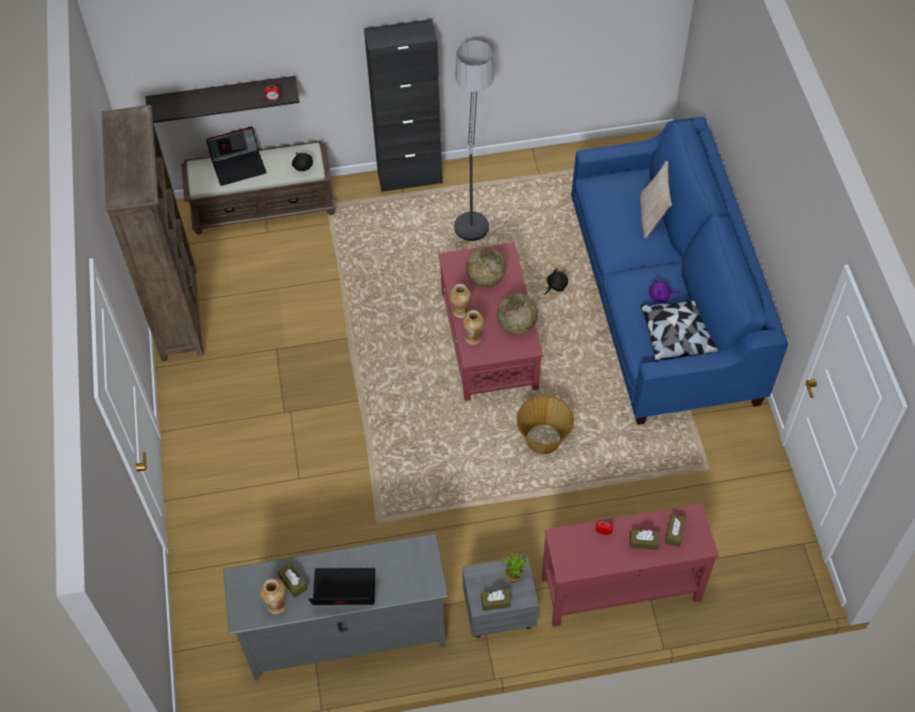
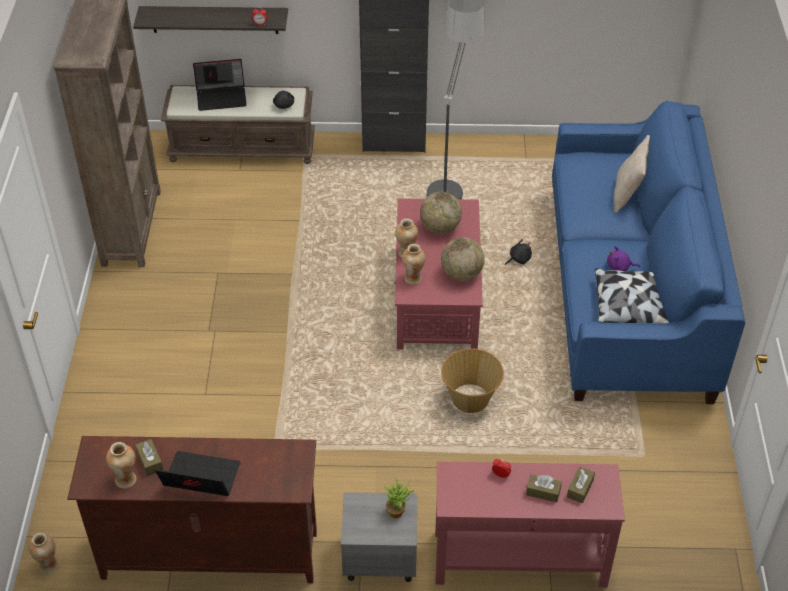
camera: 10 degrees right, 10 degrees down
(203, 675) = (49, 565): none -> vase
(346, 638) = (209, 555): grey tv stand -> brown tv stand
(495, 602) = (370, 534): brown tissue box -> none

